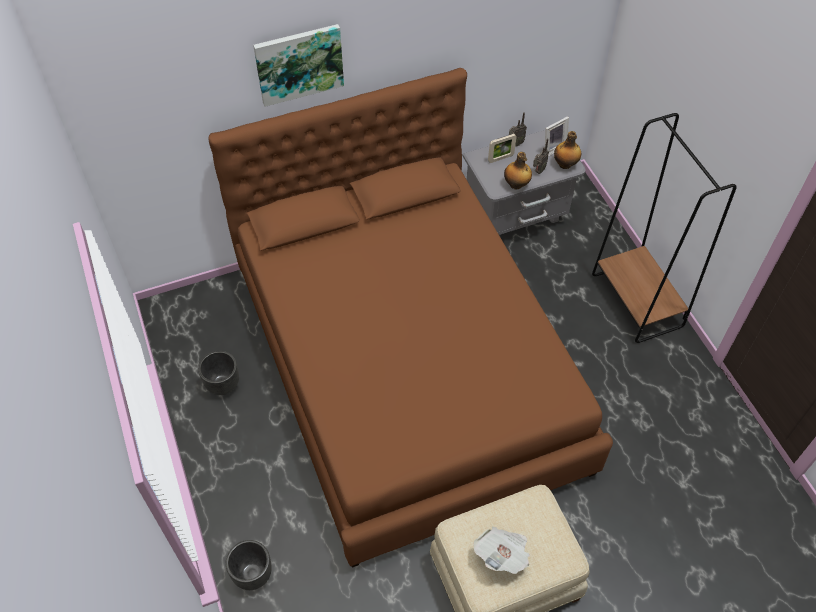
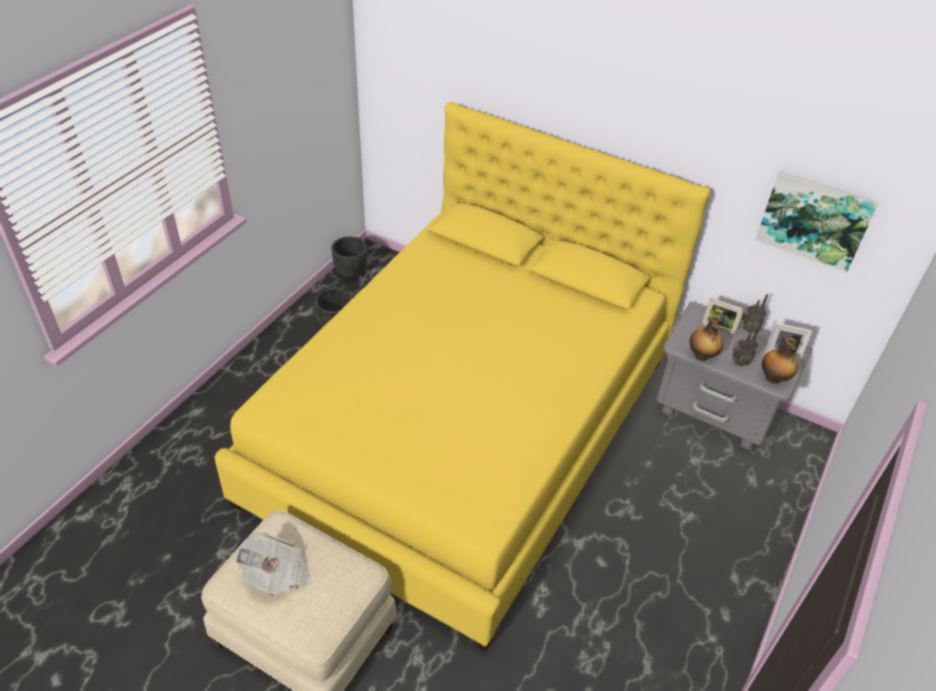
camera: 50 degrees right, 10 degrees down
(253, 575) = (179, 445): black planter -> black planter (351, 273)
(299, 63) = (551, 81): picture -> picture (815, 219)
(407, 366) = (464, 429): brown bed -> yellow bed
(636, 301) = (731, 572): clothes rack -> none

